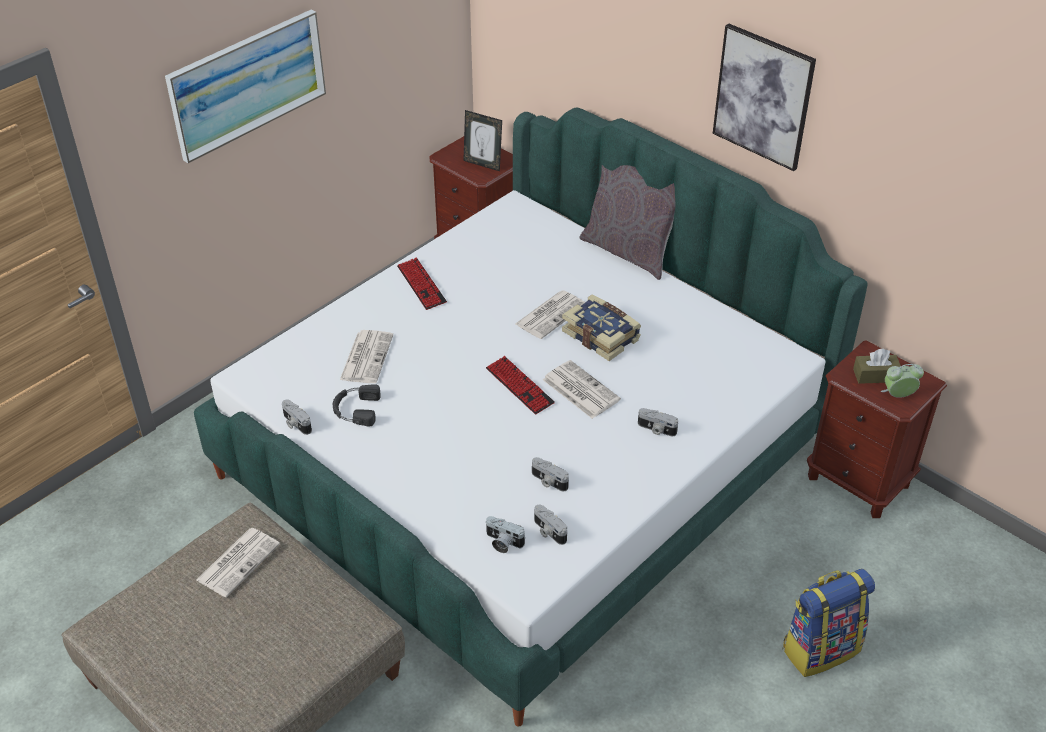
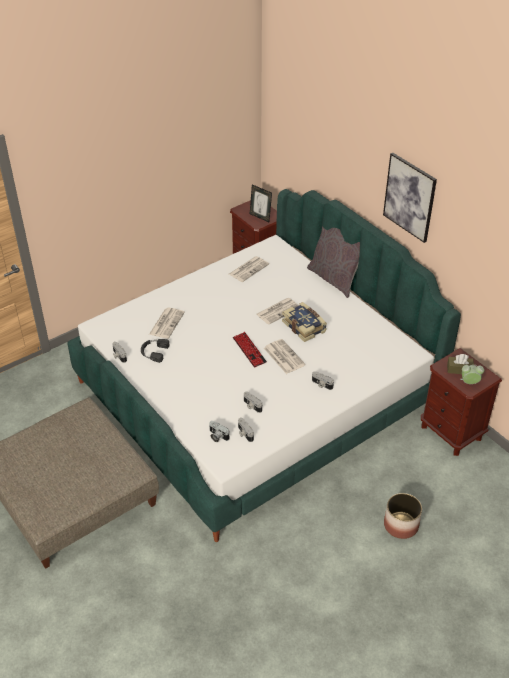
camera: 10 degrees right, 0 degrees up
(238, 561) = (75, 428): newspaper -> newspaper (248, 269)
(247, 83) = (118, 160): picture -> none
(421, 285) = (208, 285): keyboard -> none
(820, 648) = (401, 525): backpack -> planter

